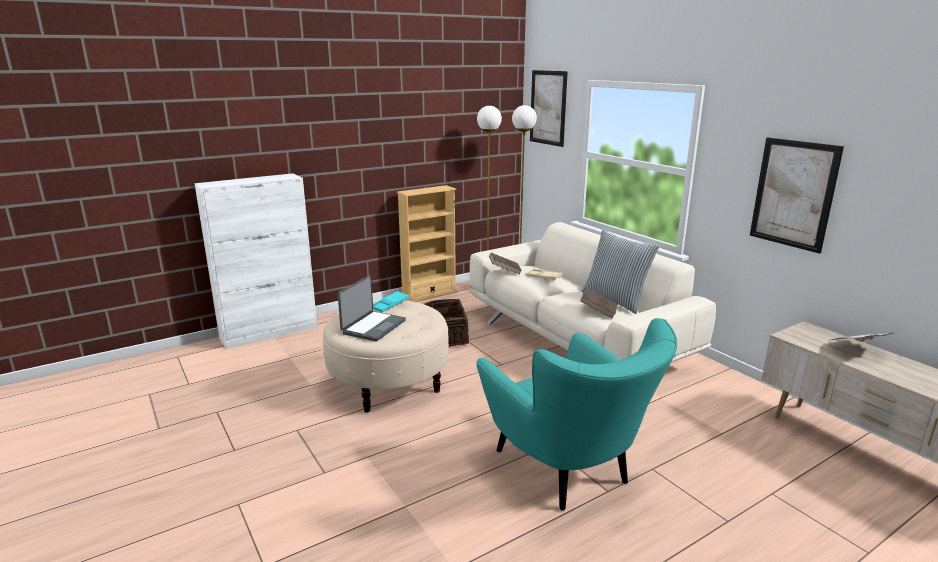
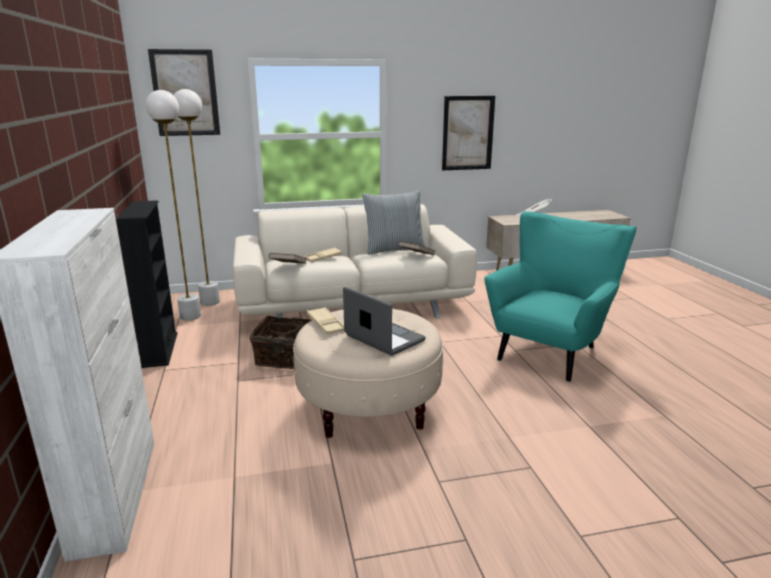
camera: 70 degrees left, 0 degrees up
(390, 304) = (326, 324): turquoise tray -> beige tray
(429, 294) = (160, 350): beige bookcase -> black bookcase
(568, 471) = (551, 351): turquoise armchair -> turquoise armchair turned 45 degrees counterclockwise

